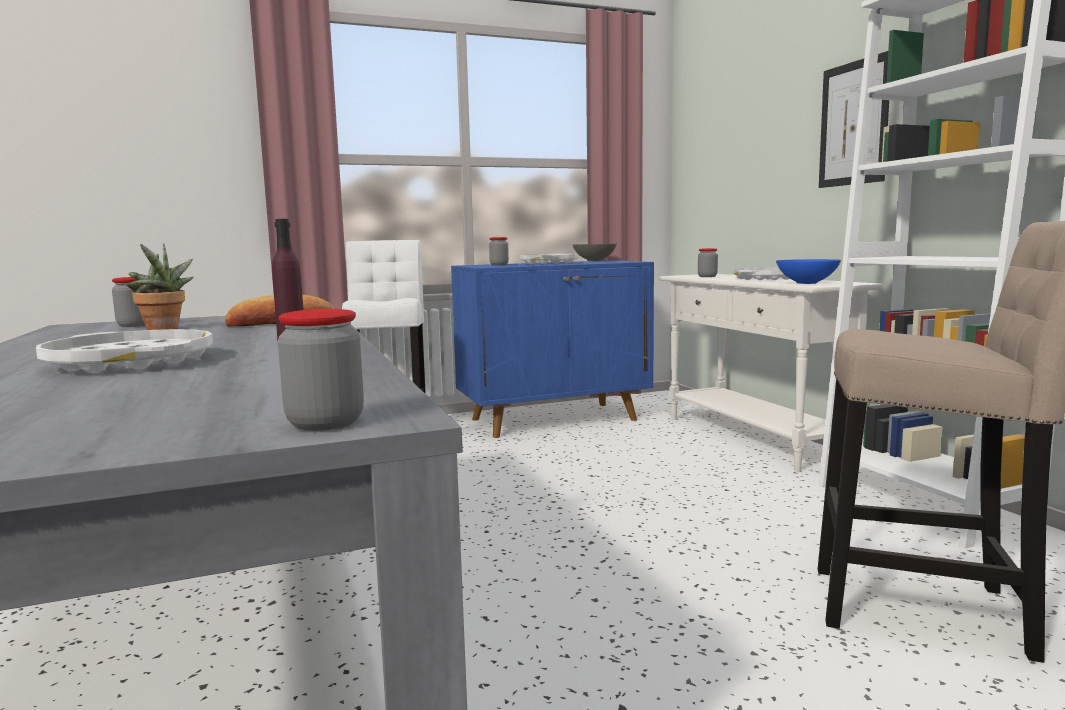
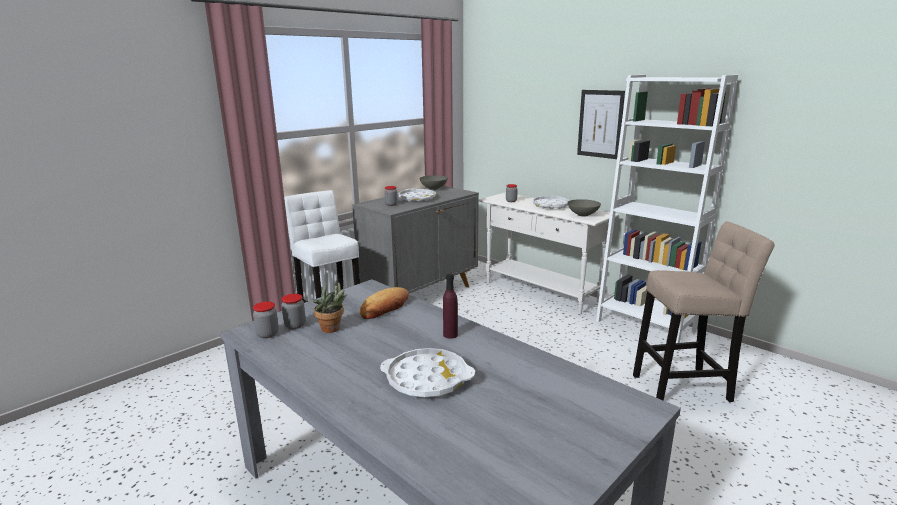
camera: 25 degrees left, 10 degrees up
(325, 423) = (636, 416): jar -> jar (267, 334)
(555, 419) = (421, 293): blue cabinet -> grey cabinet
(806, 283) = (582, 215): blue bowl -> grey bowl

